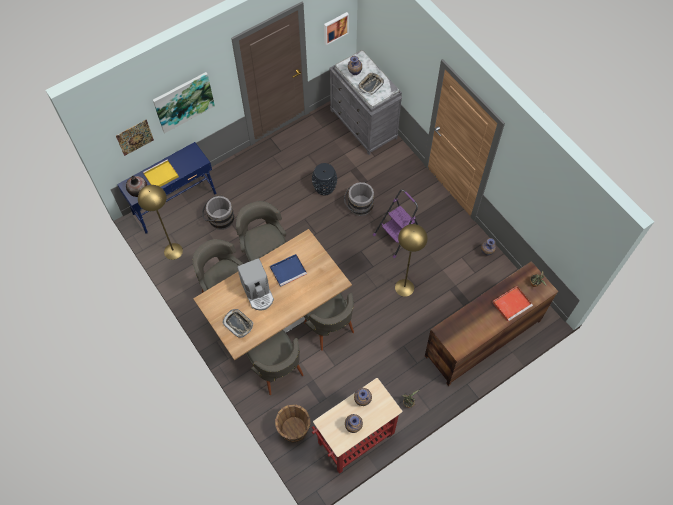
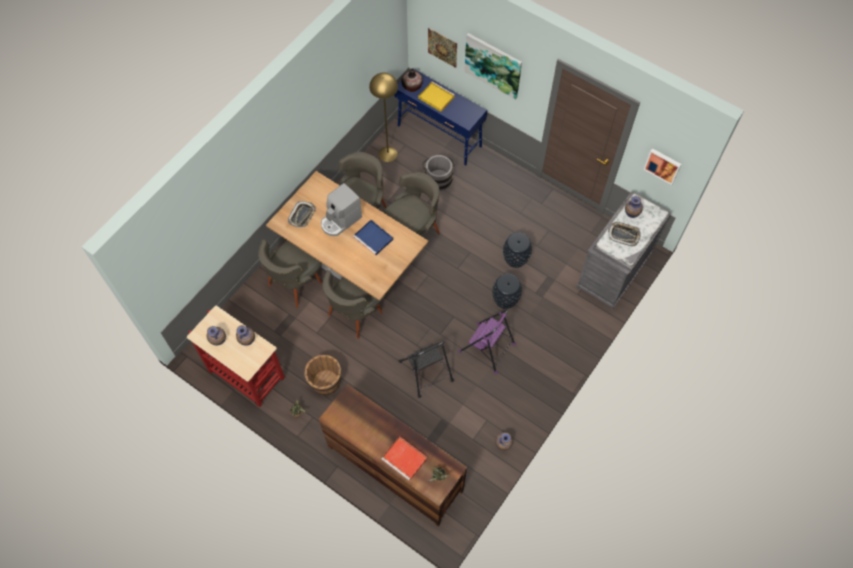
camera: 70 degrees right, 0 degrees up
(294, 429) = (240, 318): brown bucket -> brown bucket (325, 383)
(359, 207) = (505, 299): grey bucket -> black stool
(404, 287) = (426, 372): yellow floor lamp -> black step ladder

